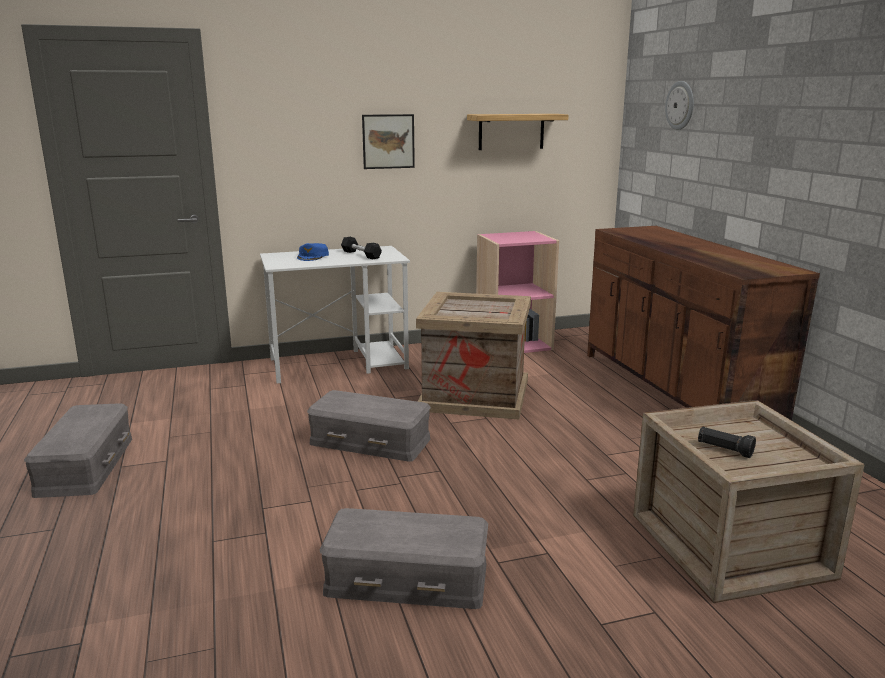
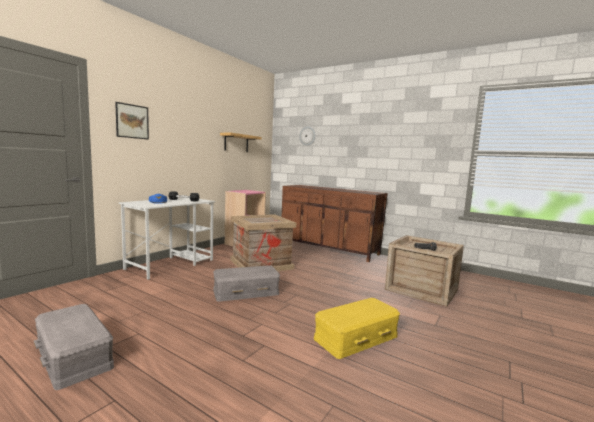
camera: 40 degrees left, 10 degrees down
(388, 141) = (187, 141): picture -> picture (132, 121)
(407, 577) = (355, 337): grey storage box -> yellow storage box

